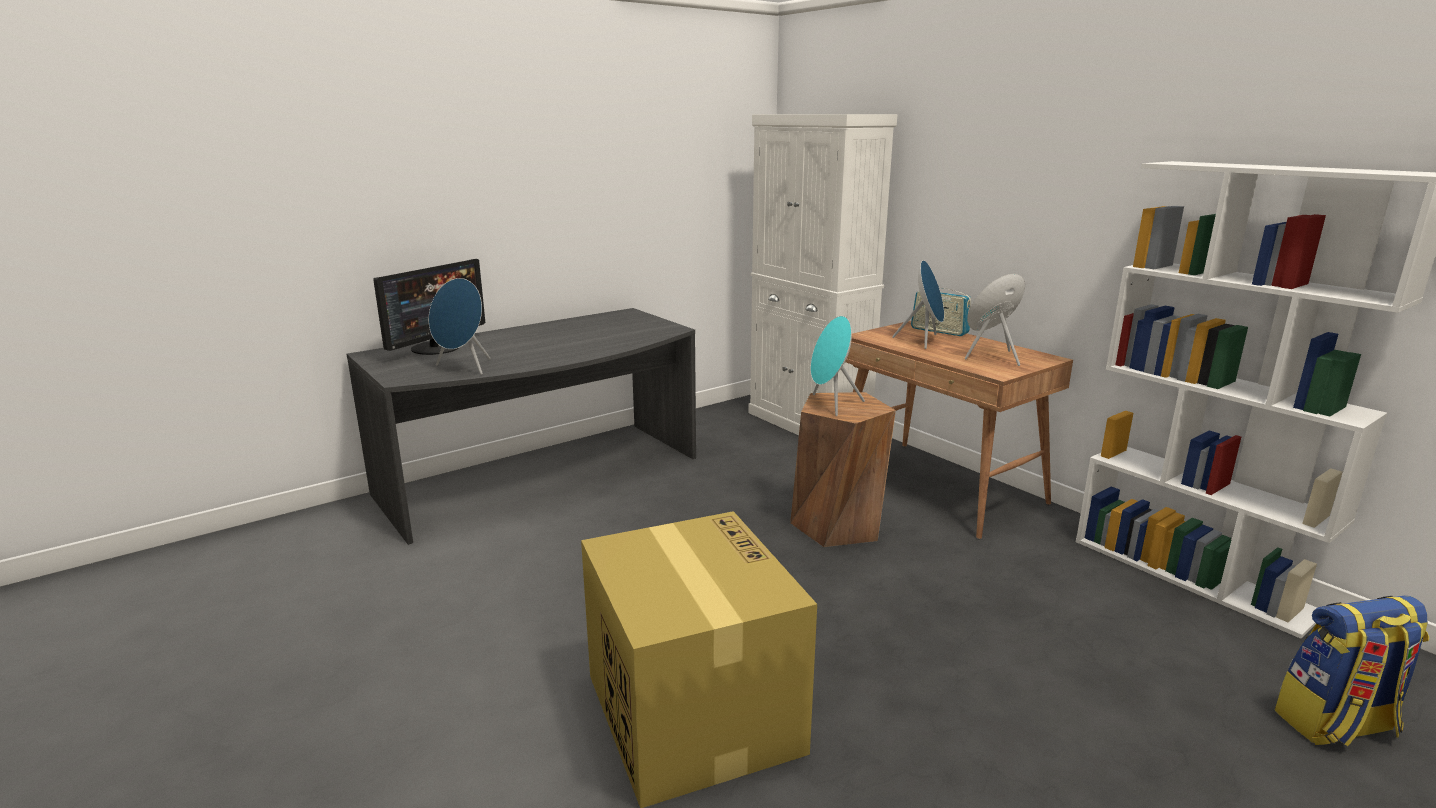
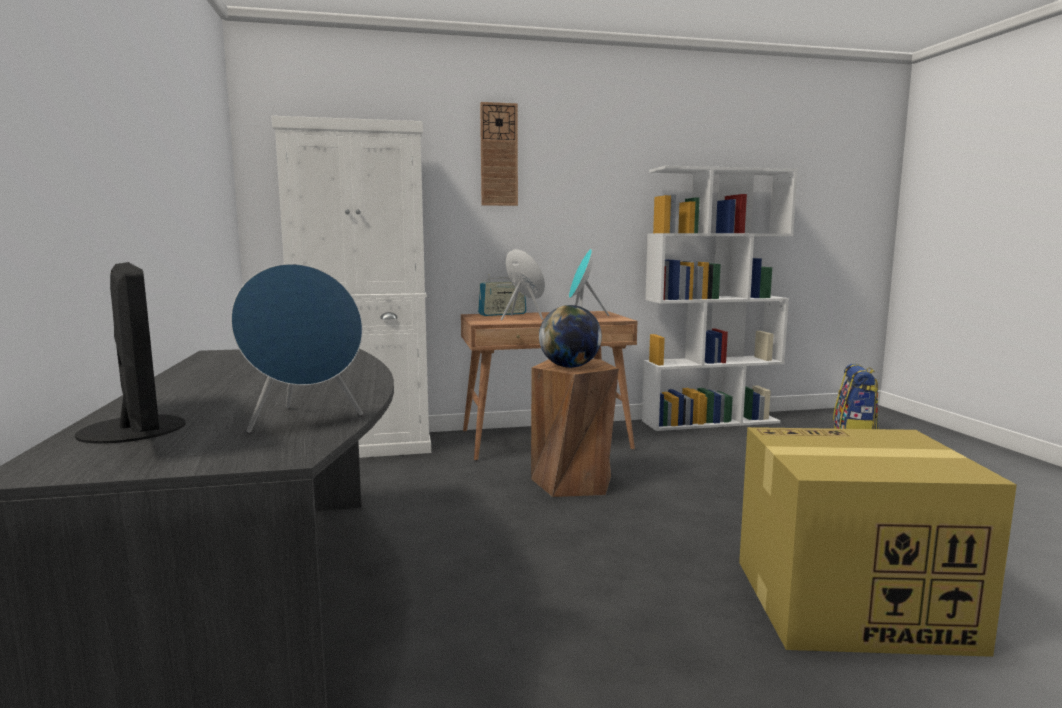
camera: 65 degrees left, 10 degrees down
(831, 404) = (570, 367): turquoise speaker -> globe
(976, 137) = (499, 155): none -> wall clock

